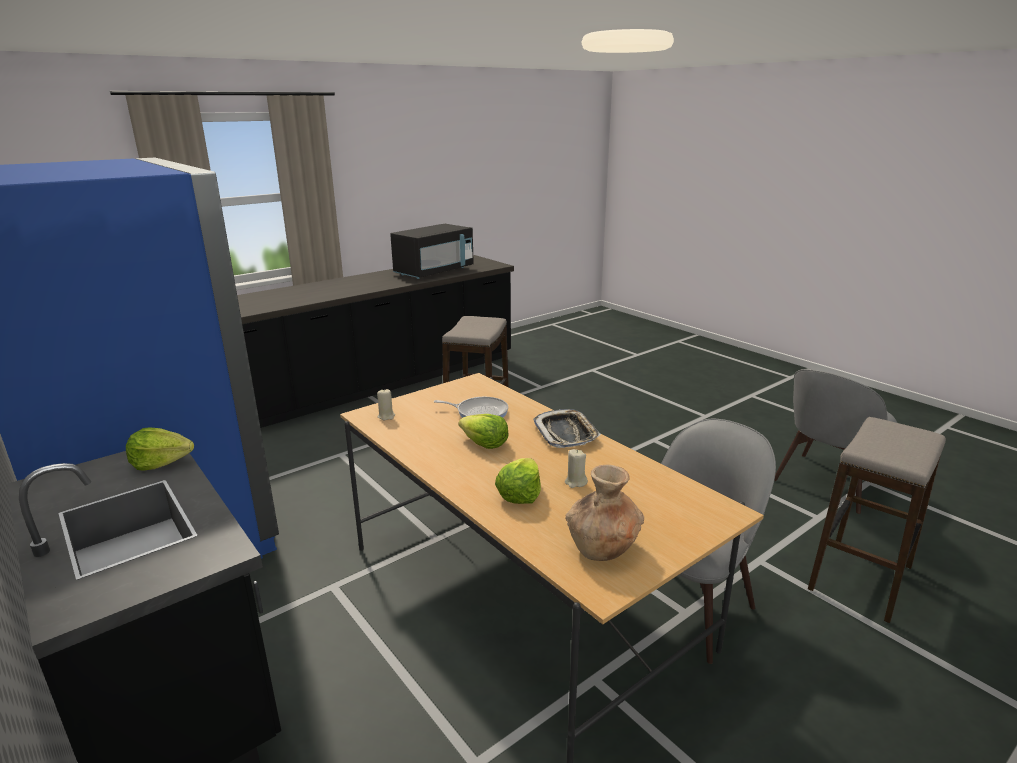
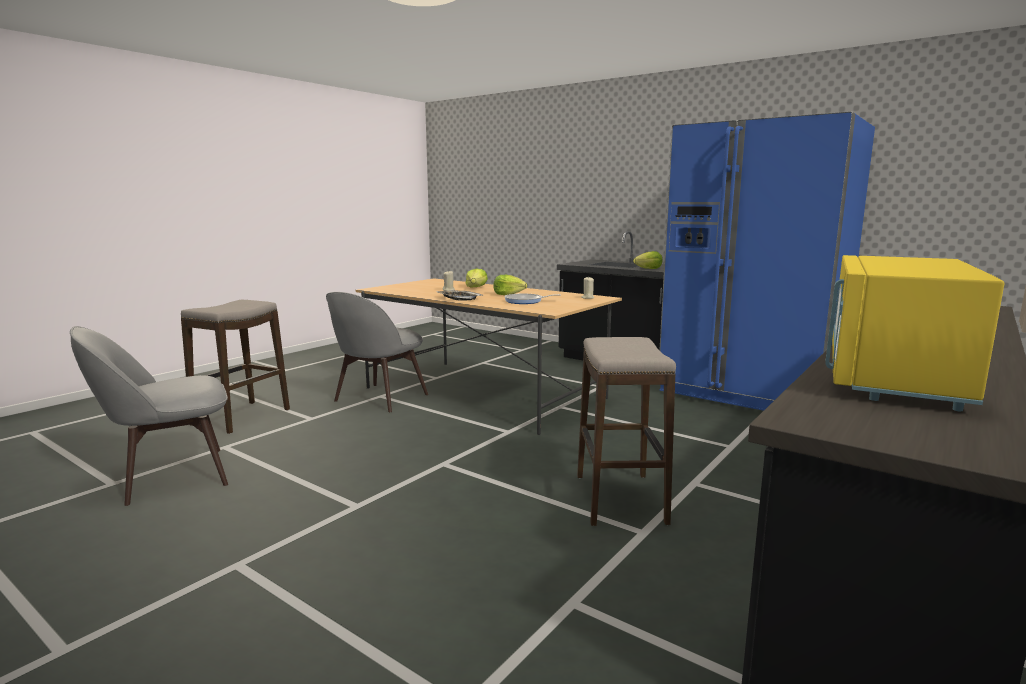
camera: 165 degrees right, 10 degrees down
(434, 272) = (891, 378): black microwave -> yellow microwave
(603, 547) = (434, 283): brown vase -> none
(826, 484) = (170, 476): grey chair -> grey chair turned 150 degrees counterclockwise

